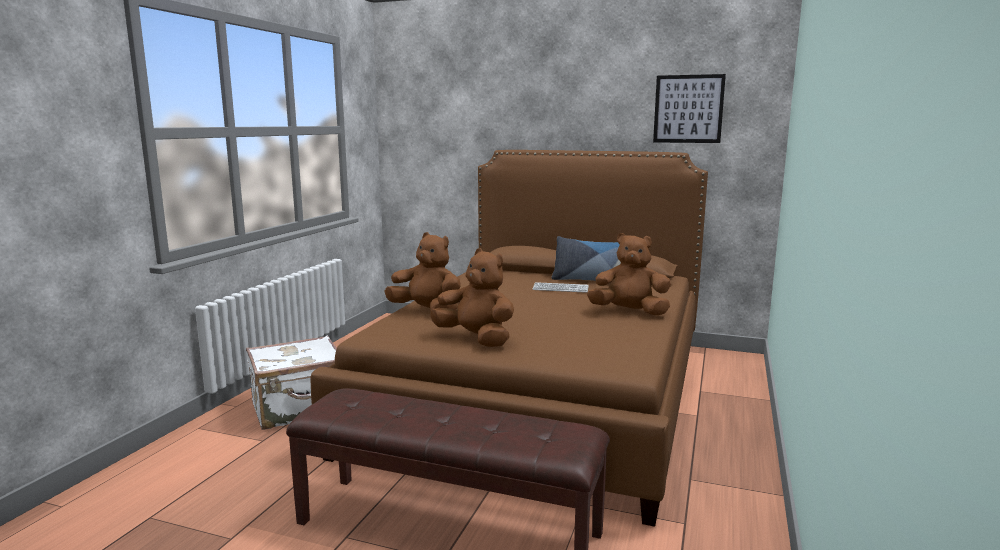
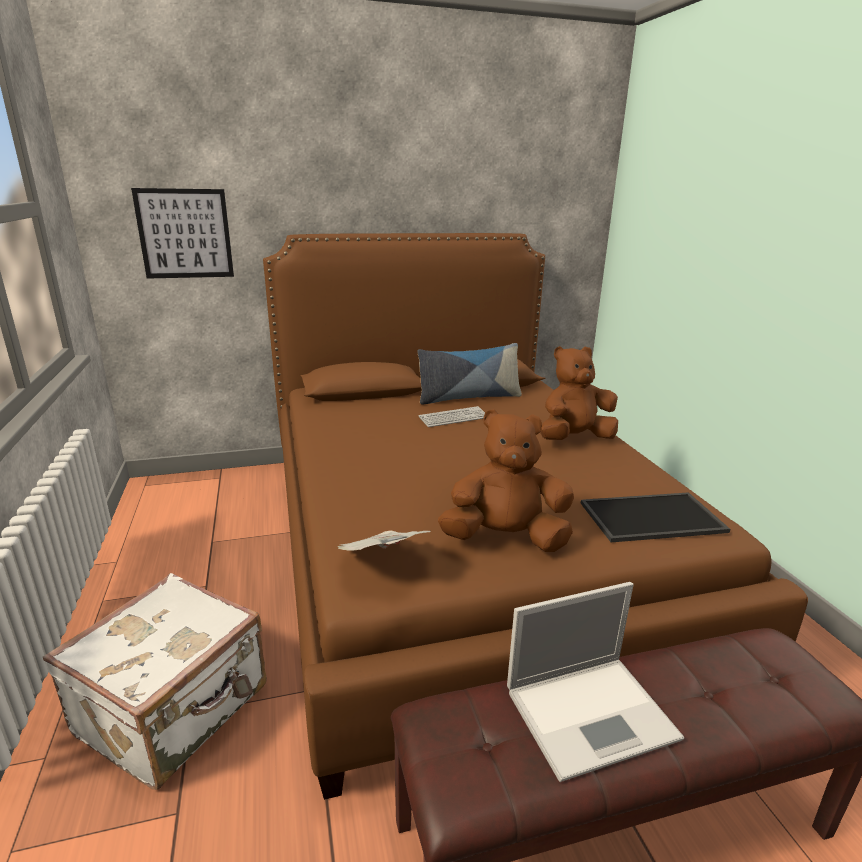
camera: 35 degrees left, 10 degrees up
(393, 330) = (383, 560): none -> newspaper
(417, 413) = (593, 713): none -> laptop
(427, 312) = (366, 504): brown plush toy -> none
(591, 353) = (651, 518): none -> tray
(688, 109) = (520, 181): picture -> picture (185, 234)

